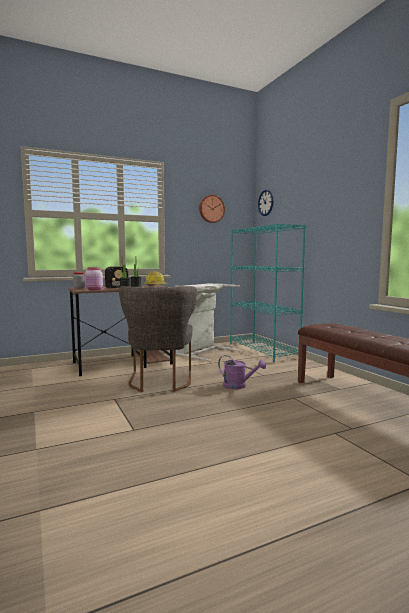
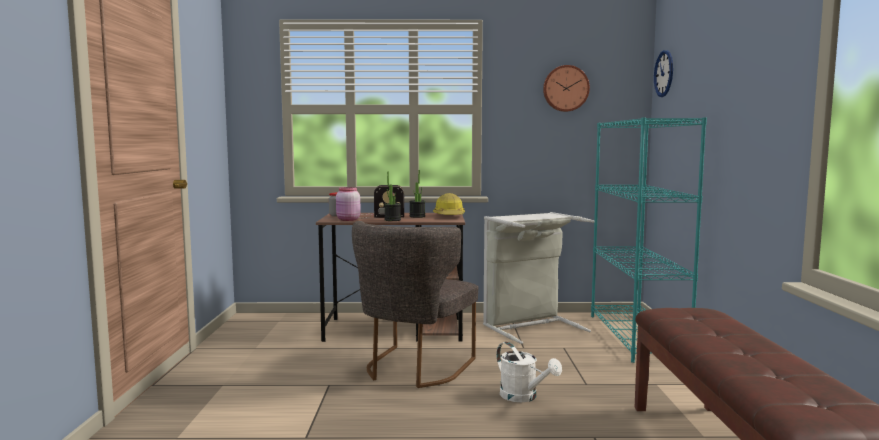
camera: 25 degrees right, 0 degrees up
(239, 386) = (523, 397): purple watering can -> white watering can

